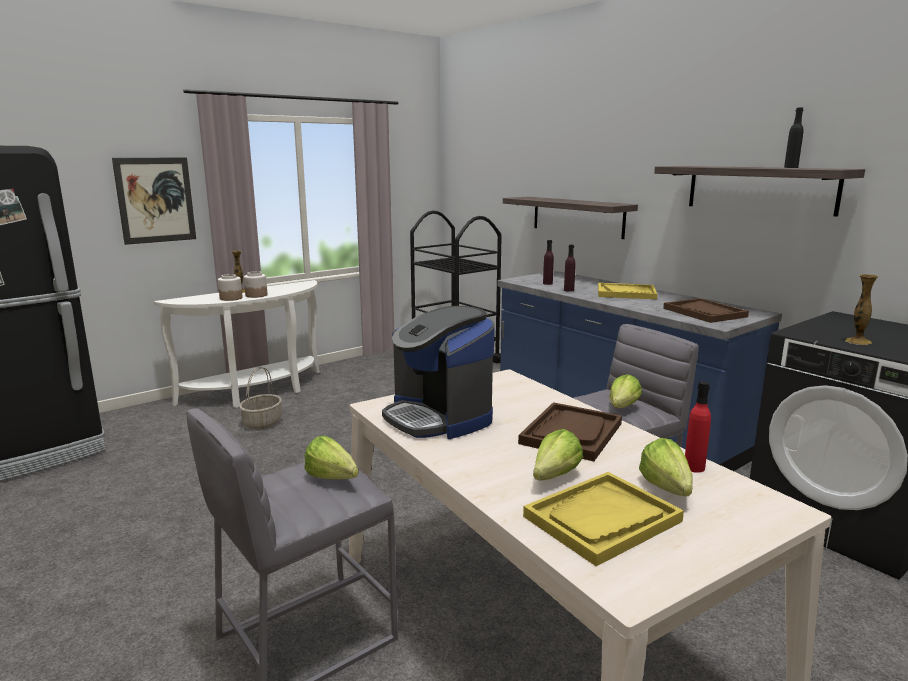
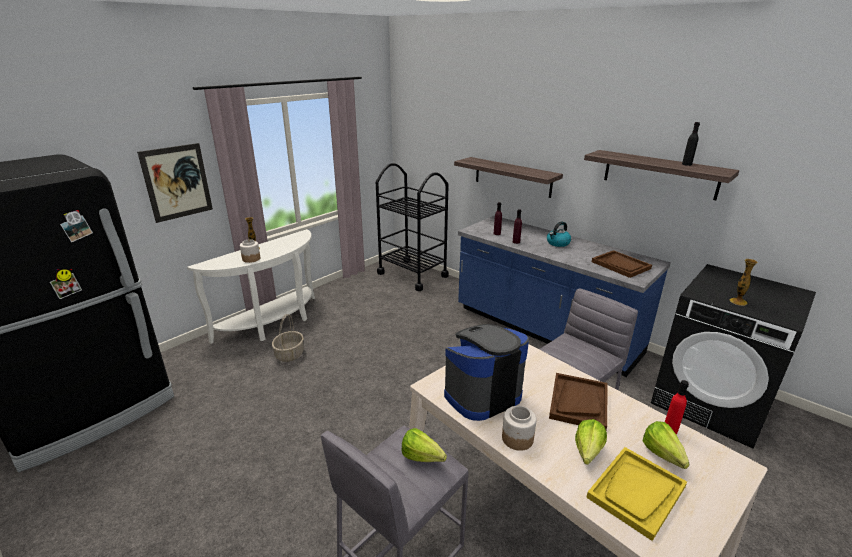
camera: 10 degrees left, 10 degrees up
(256, 295) = (270, 253): jar -> jar (517, 438)
(439, 417) = (481, 394): coffee machine -> coffee machine turned 105 degrees clockwise
(620, 409) = (586, 358): lettuce -> none
(626, 293) = (557, 243): yellow tray -> kettle

